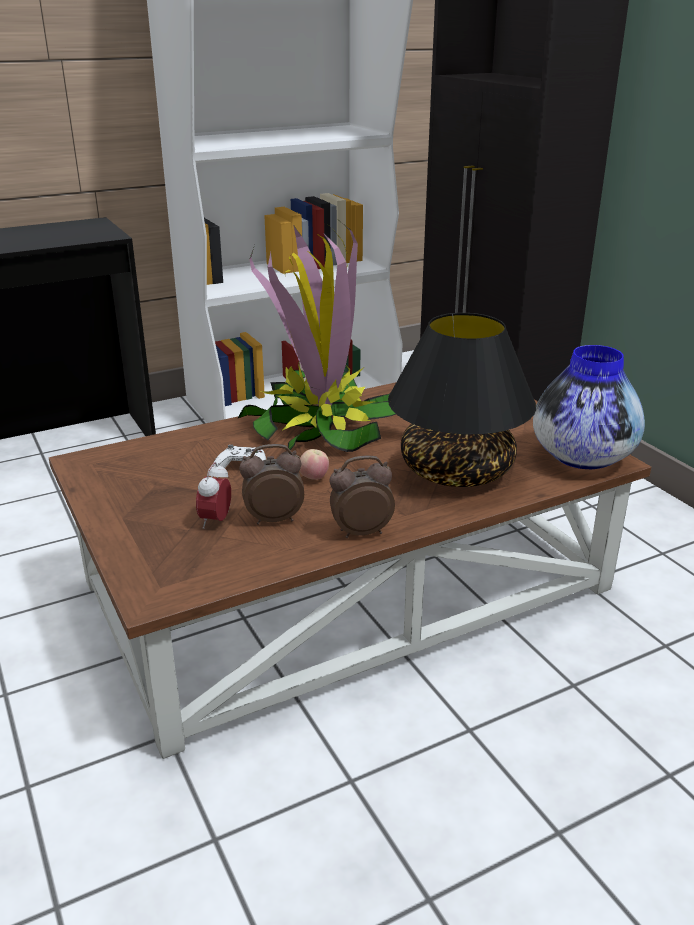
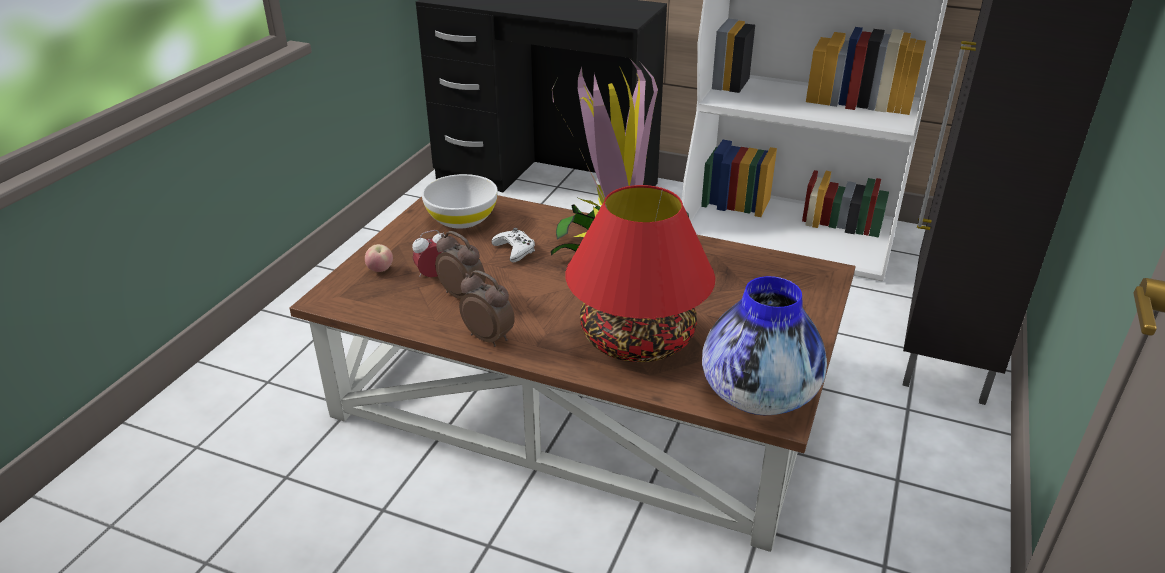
camera: 50 degrees right, 5 degrees up
(141, 469) = (462, 218): none -> white bowl
(314, 478) = (537, 284): apple -> apple (380, 270)
(455, 471) = (637, 339): black table lamp -> red table lamp

